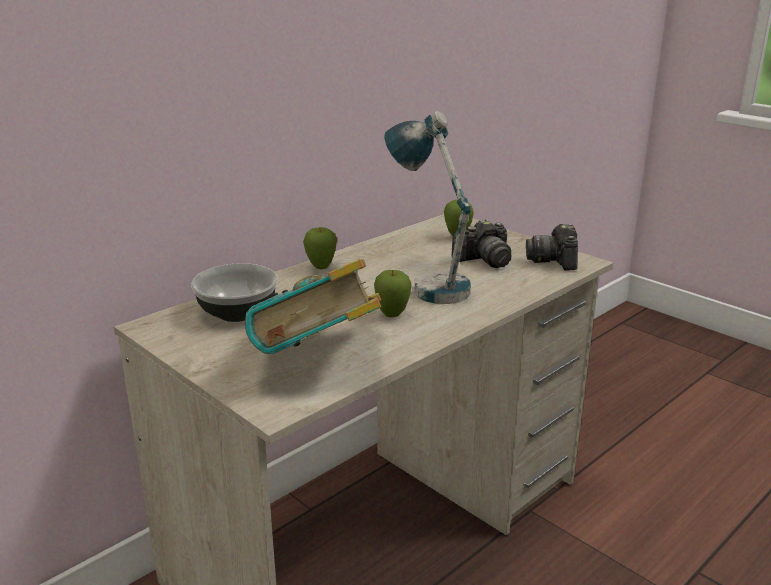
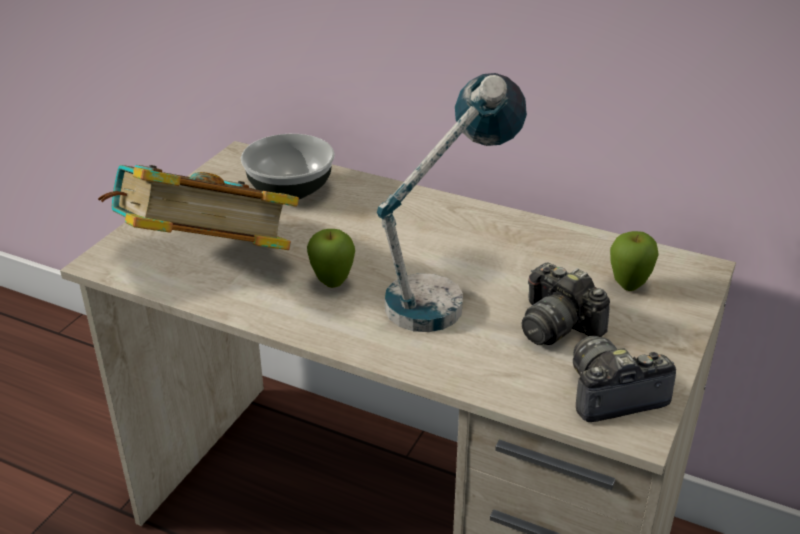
camera: 70 degrees right, 10 degrees up
(321, 268) = (436, 208): apple -> none

